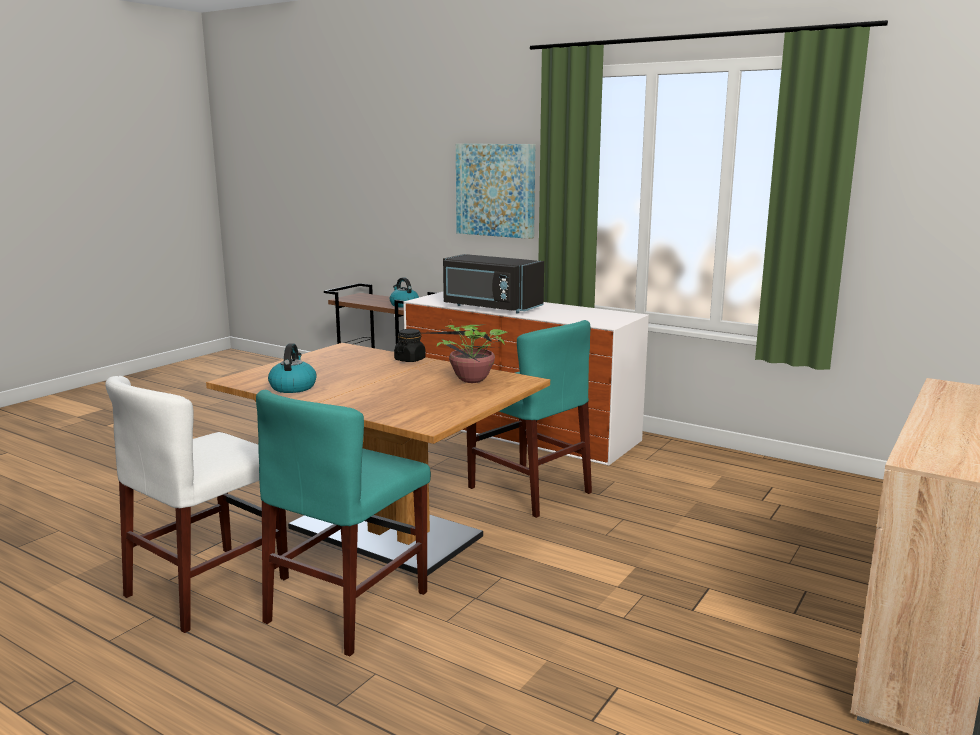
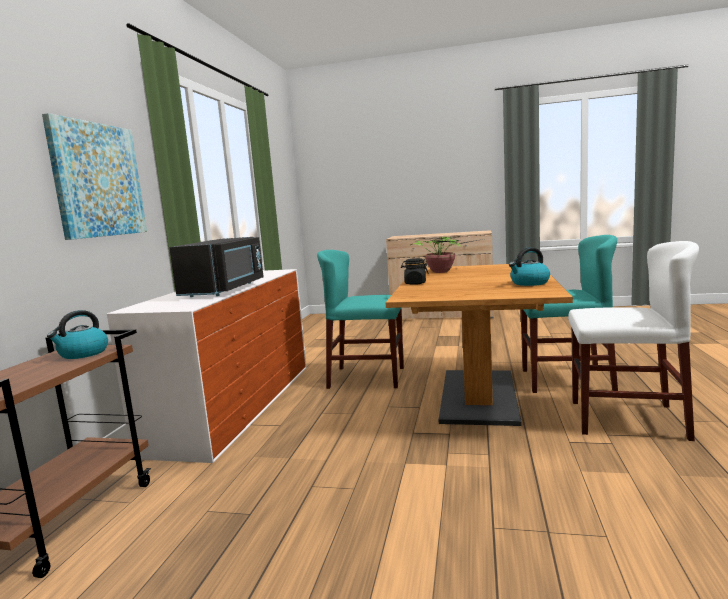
camera: 110 degrees left, 5 degrees down
(529, 490) = (367, 377): turquoise chair -> turquoise chair turned 105 degrees counterclockwise

